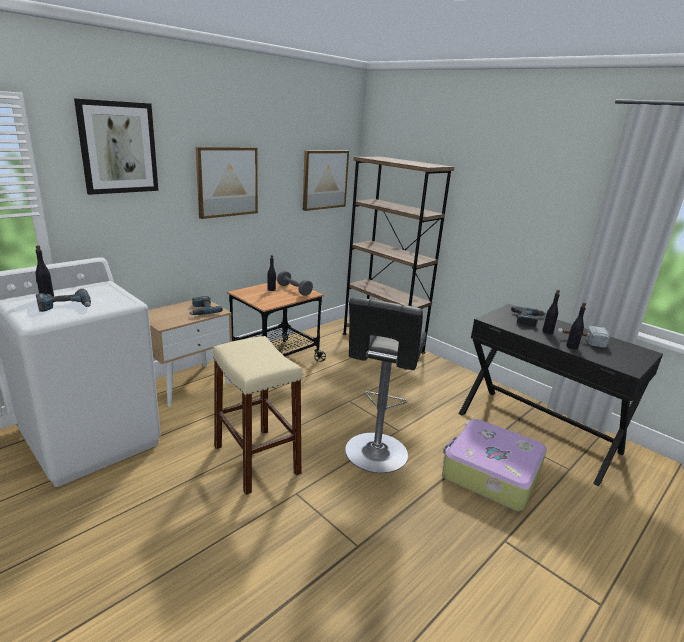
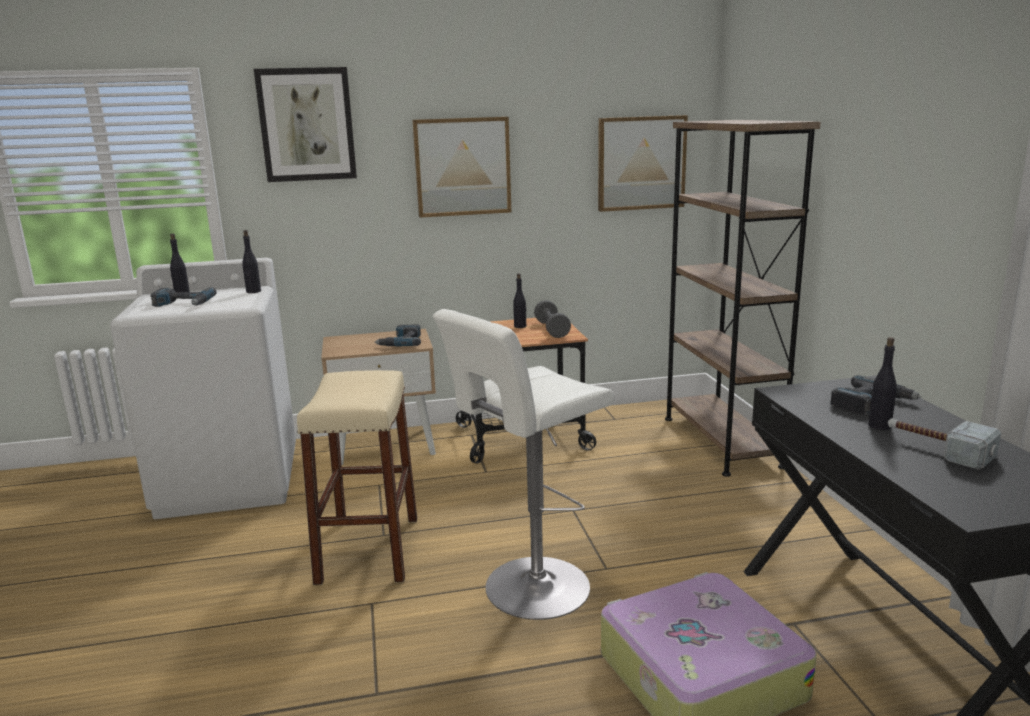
camera: 35 degrees right, 5 degrees down
(375, 455) = (531, 590): black stool -> white stool
(572, 347) = (892, 456): black bottle -> black bottle (253, 291)

